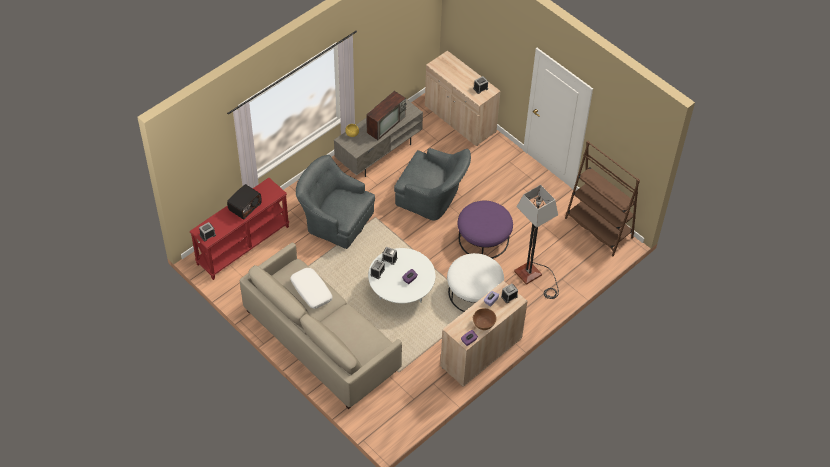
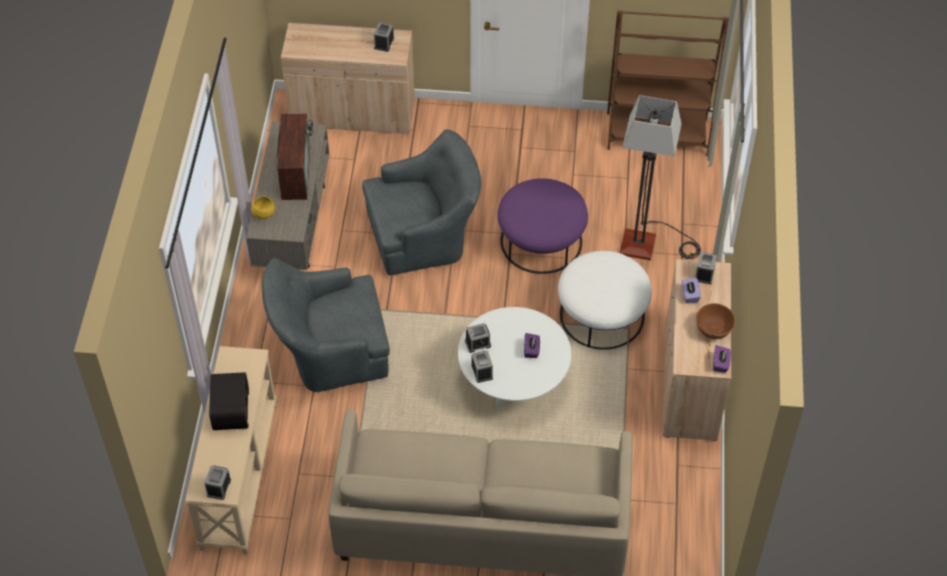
camera: 40 degrees left, 0 degrees up
(243, 244) = (238, 474): red console table -> beige console table
(311, 291) = (431, 459): white pillow -> none

